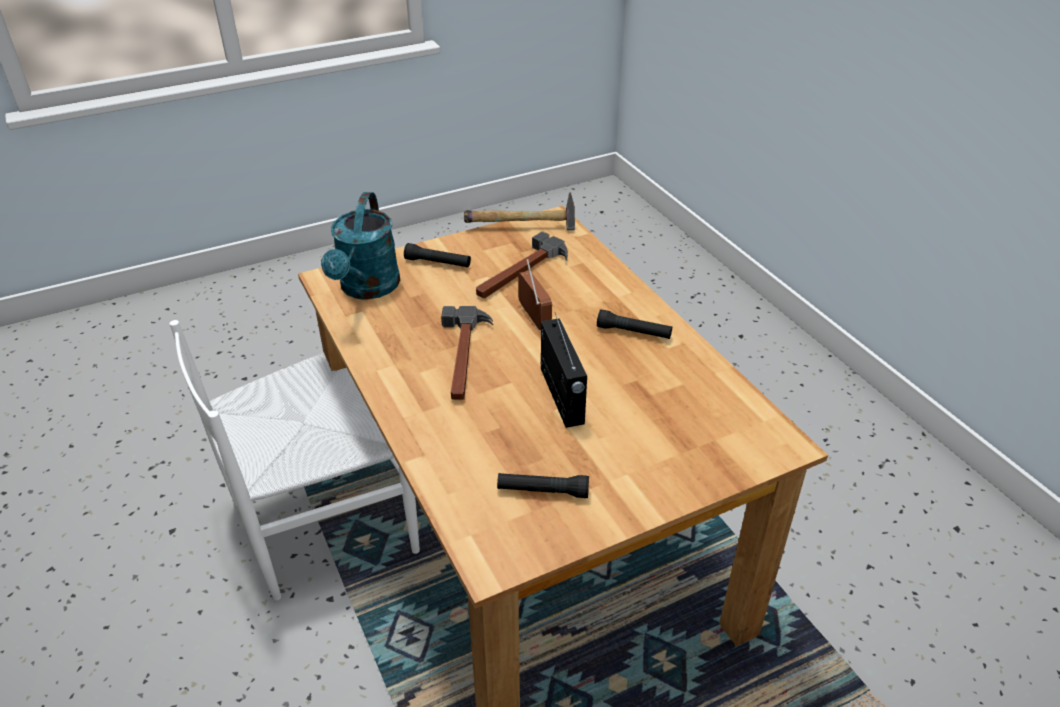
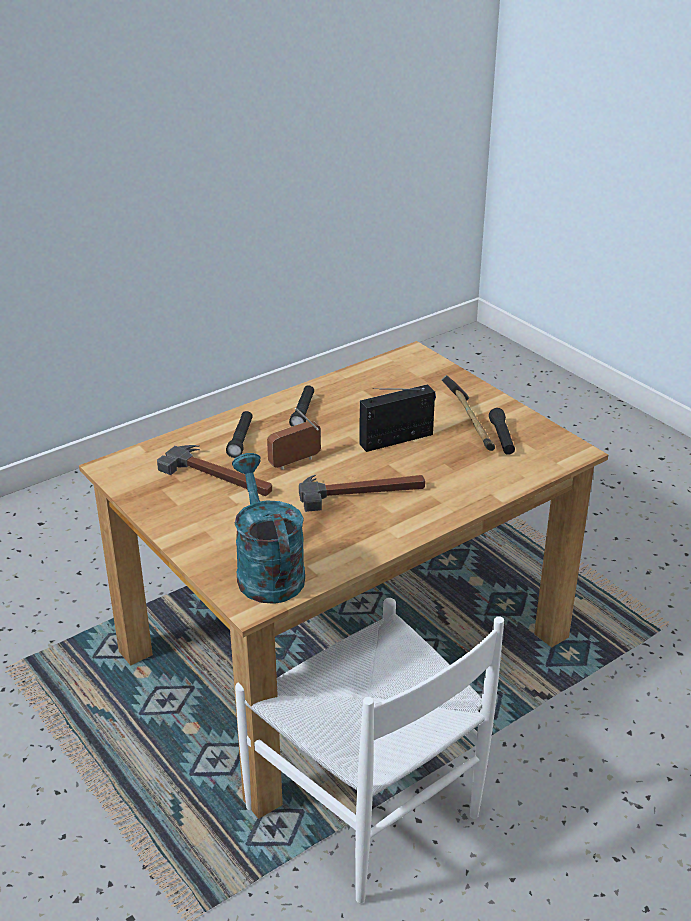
camera: 100 degrees left, 5 degrees down
(367, 289) = (266, 570): turquoise watering can -> turquoise watering can turned 105 degrees counterclockwise
(438, 263) = (208, 531): black flashlight -> black flashlight (241, 439)
(523, 227) = (128, 484): hammer -> hammer (470, 426)

